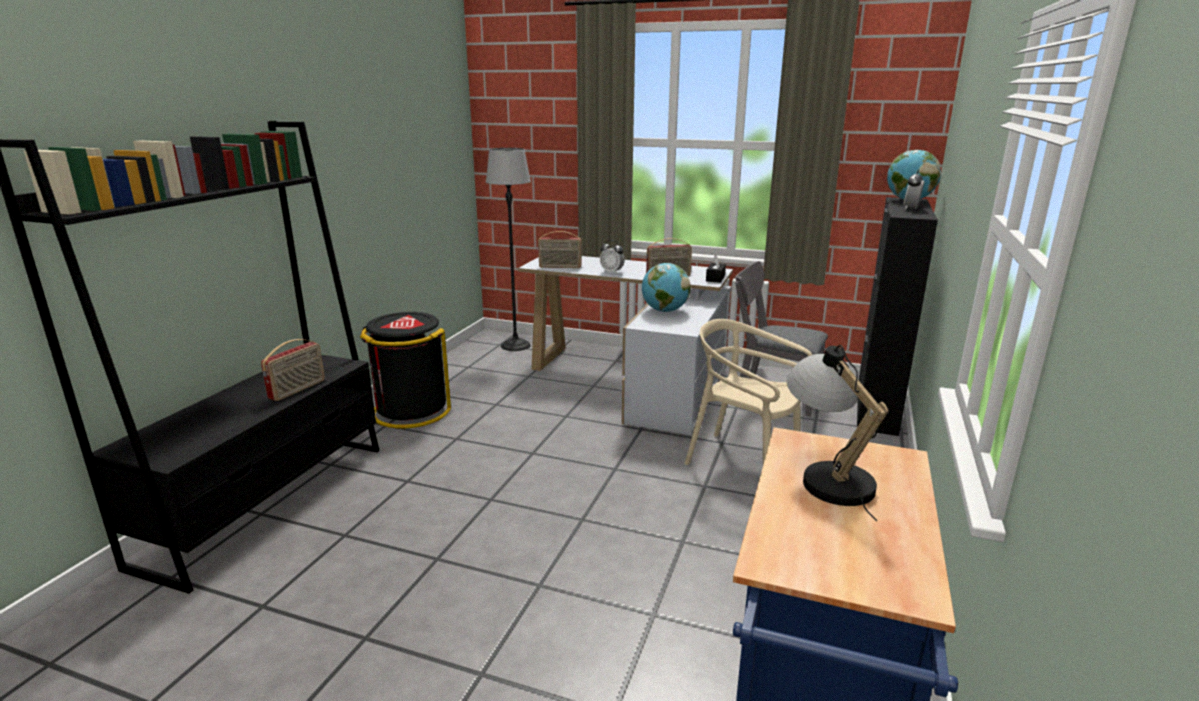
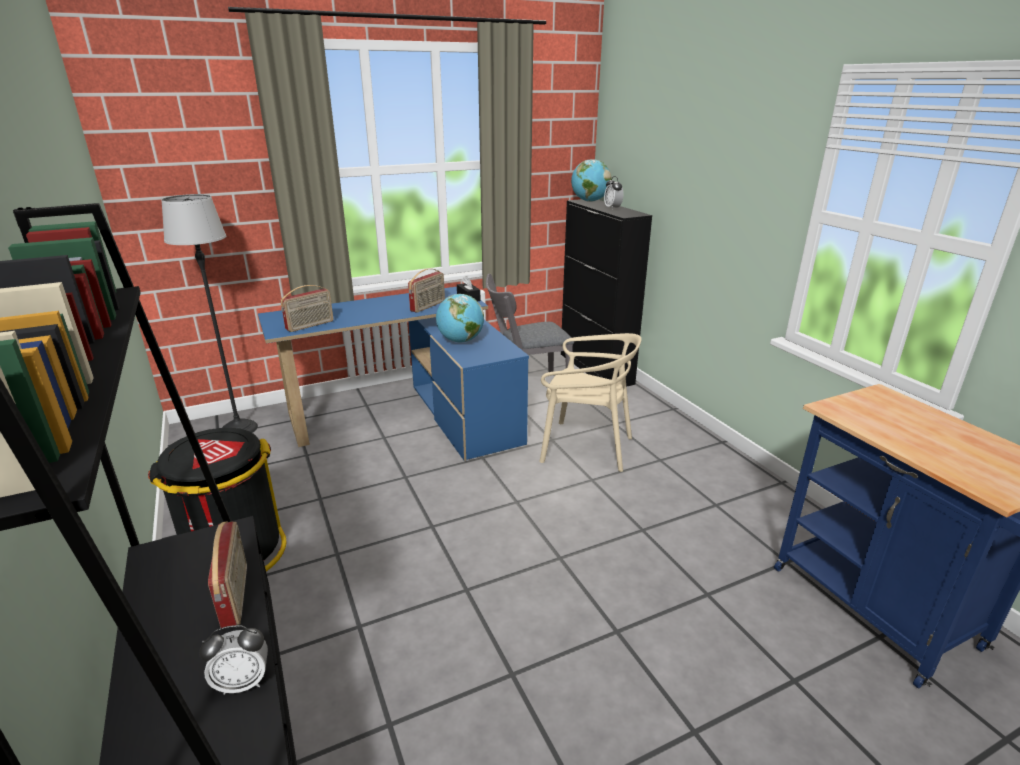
camera: 45 degrees left, 5 degrees up
(612, 272) = (372, 316): alarm clock -> alarm clock (243, 682)
(635, 380) = (411, 416): white desk -> blue desk
(743, 461) = (586, 447): beige chair -> beige chair turned 150 degrees counterclockwise
(827, 476) = (891, 423): table lamp -> none

